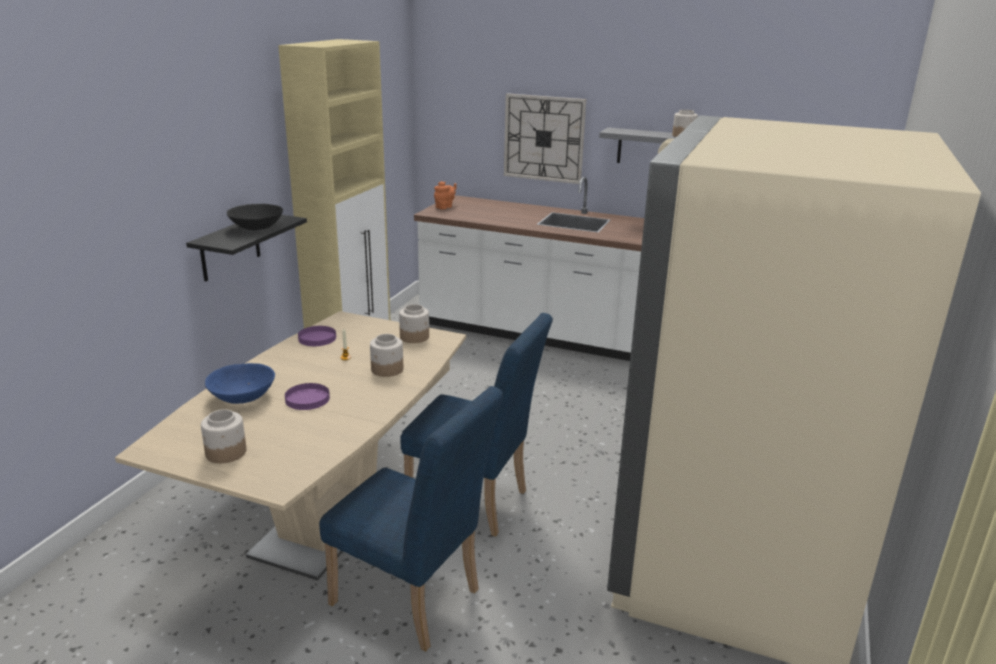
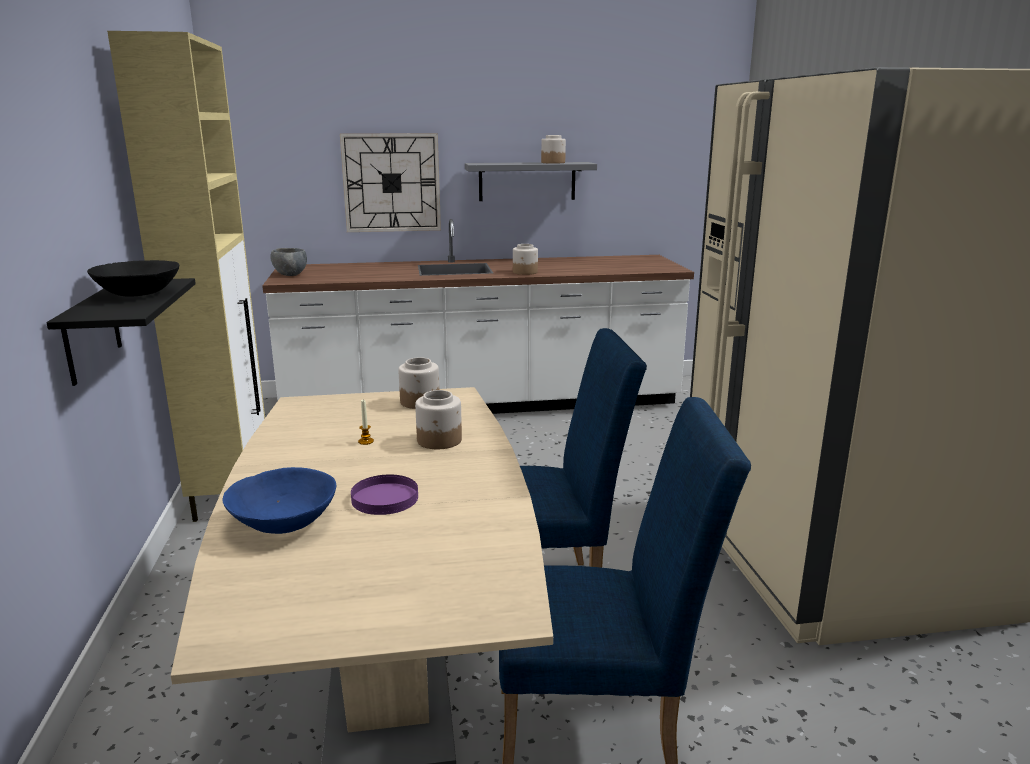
camera: 30 degrees left, 5 degrees down
(226, 453) = (364, 600): jar -> jar (525, 272)
(317, 338) = (294, 431): purple plate -> none
(445, 207) = (290, 275): orange teapot -> grey bowl

